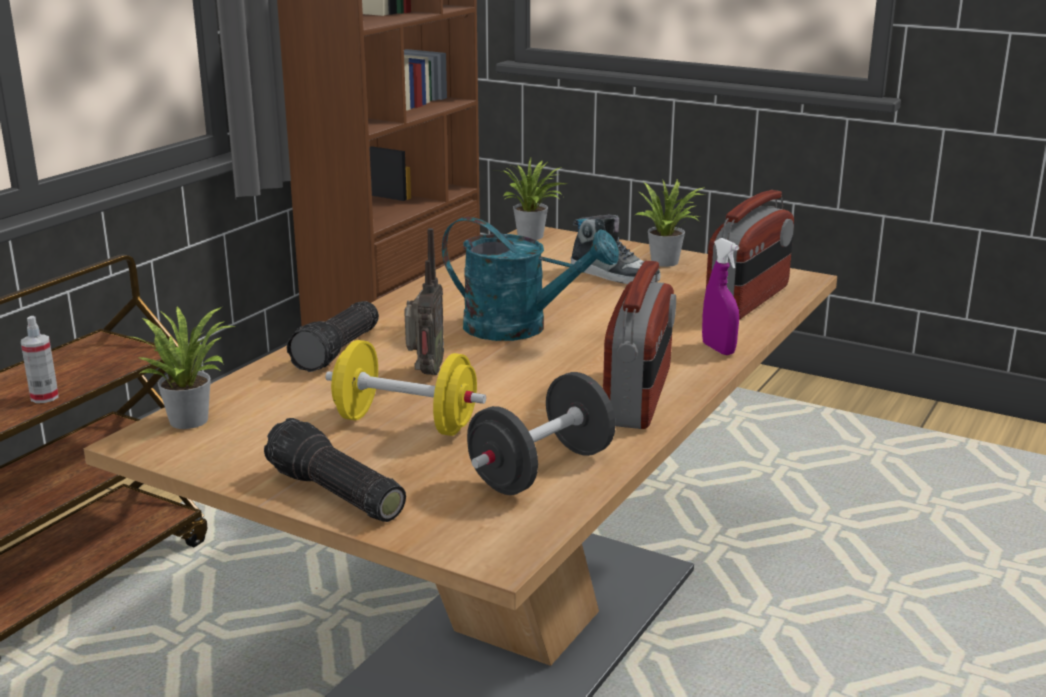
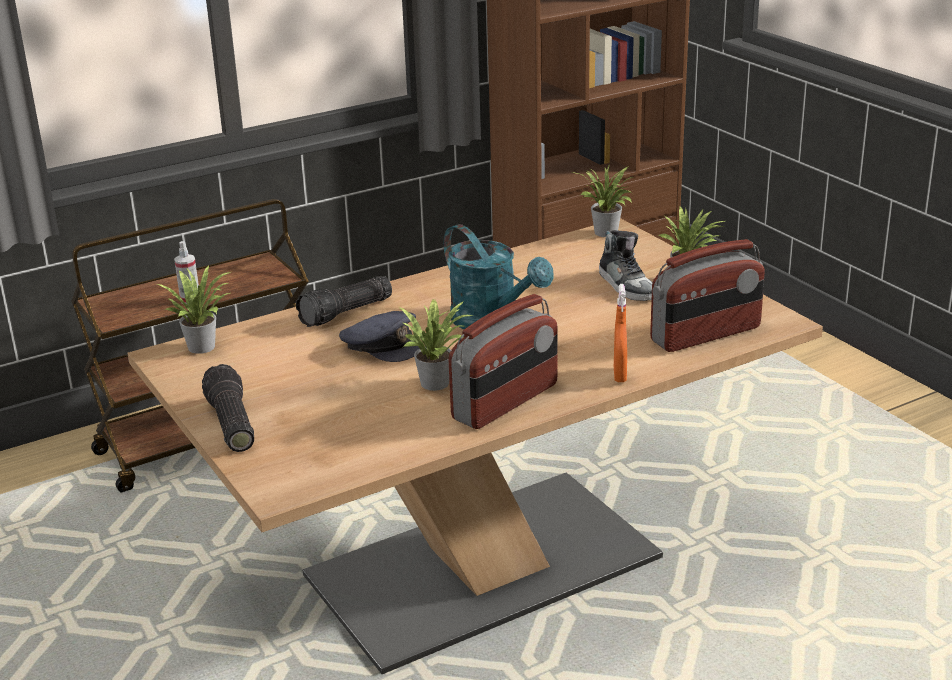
camera: 30 degrees right, 5 degrees up
(405, 423) = (326, 383): yellow dumbbell -> none
(425, 373) = (382, 345): radio -> grey cap
(538, 395) = (438, 382): none -> potted plant
(541, 470) = (371, 442): black dumbbell -> none
(718, 349) = (620, 375): purple spray bottle -> orange spray bottle

